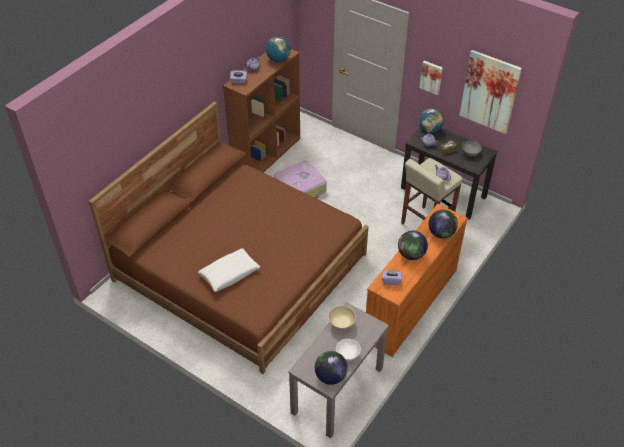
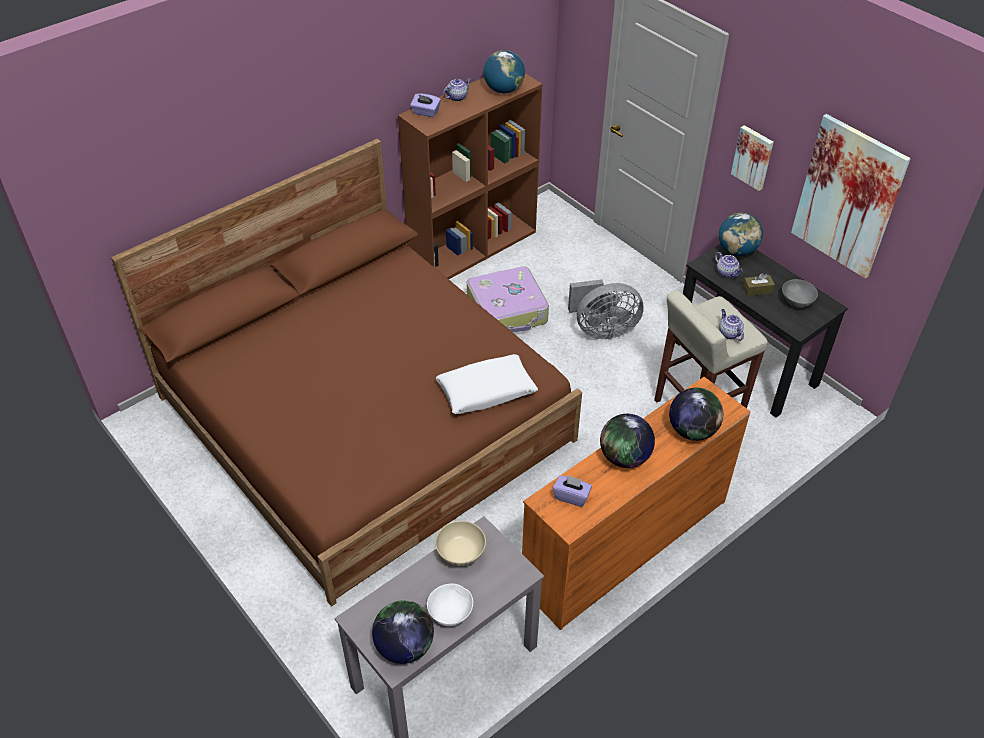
camera: 15 degrees right, 0 degrees up
(229, 274) = (314, 424): white pillow -> white pillow (486, 391)
(358, 189) = (602, 330): none -> grey fan

